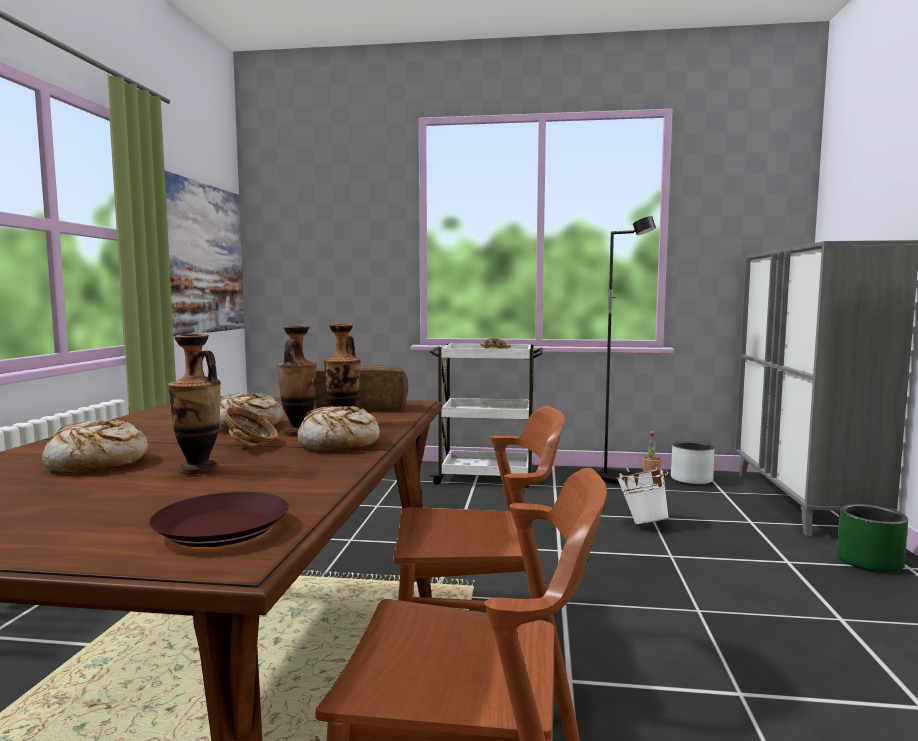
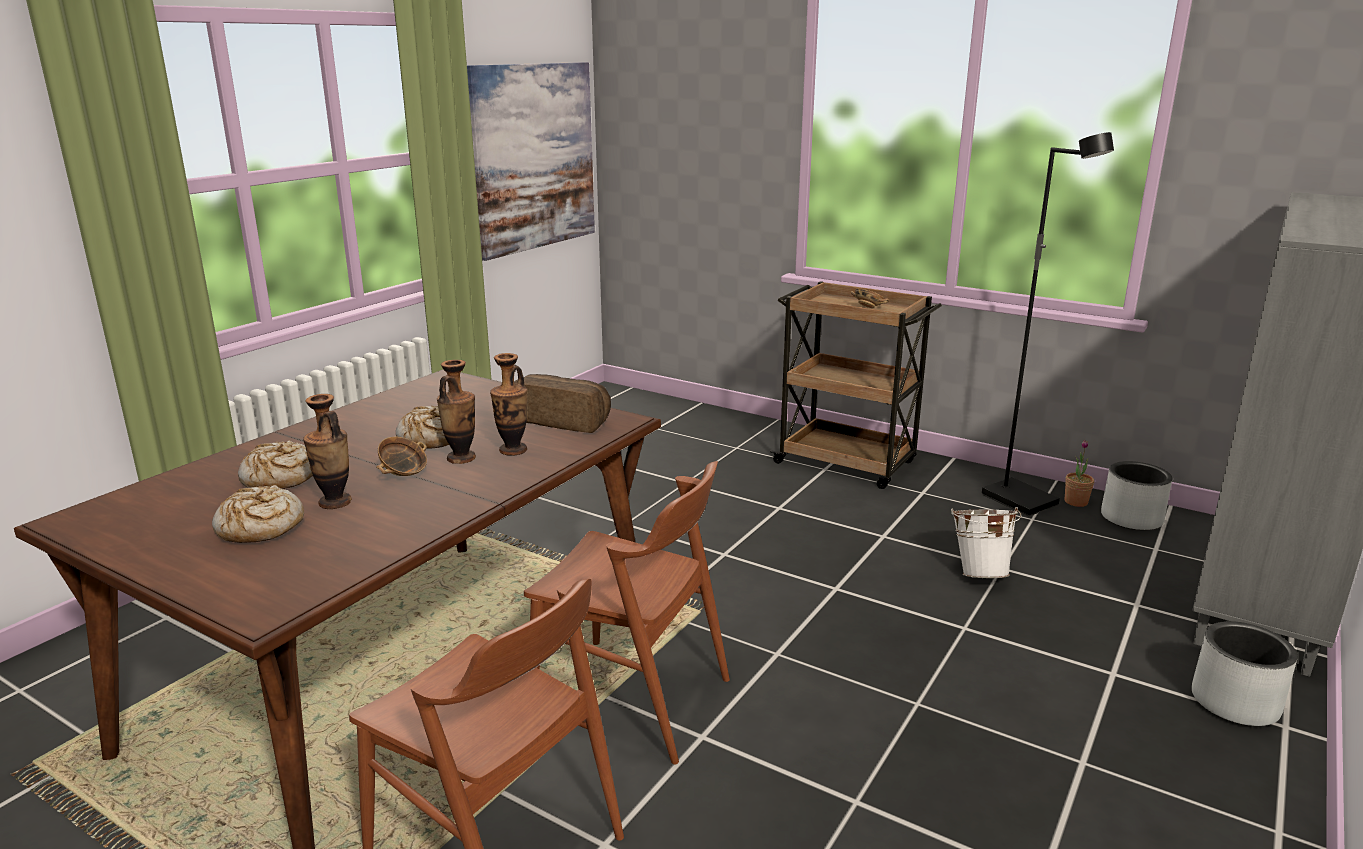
camera: 25 degrees right, 15 degrees up
(222, 529) = (283, 581): brown plate -> none
(339, 444) = (471, 485): bread -> bread (260, 527)
(487, 477) = (847, 463): white cart -> brown cart
(869, 562) = (1234, 703): green planter -> grey planter

